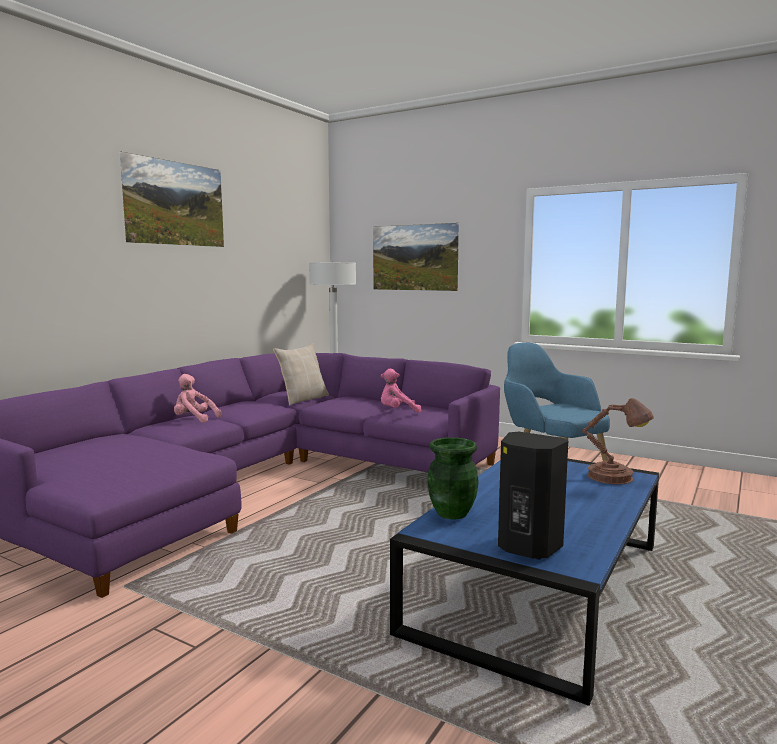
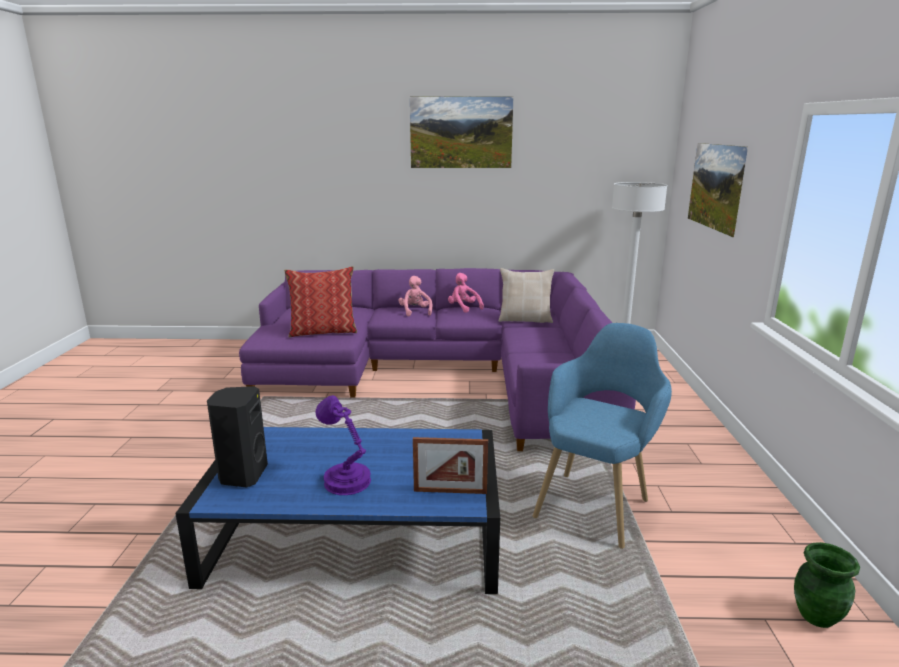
camera: 60 degrees right, 10 degrees up
(158, 460) = (323, 332): none -> pillow
(397, 412) = (530, 357): pink plush toy -> pink plush toy (463, 308)
(452, 513) = (296, 436): green vase -> green vase (817, 616)
(571, 506) = (344, 480): none -> purple table lamp
(614, 477) = (450, 491): brown table lamp -> picture frame

